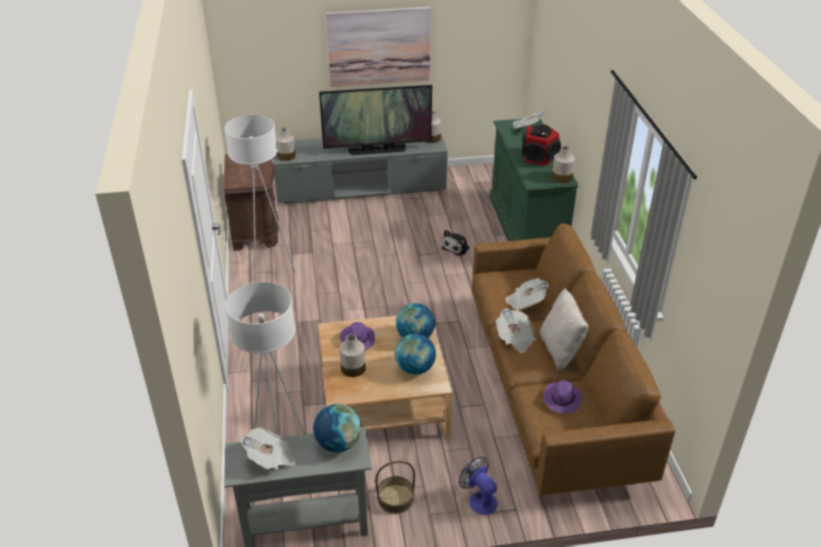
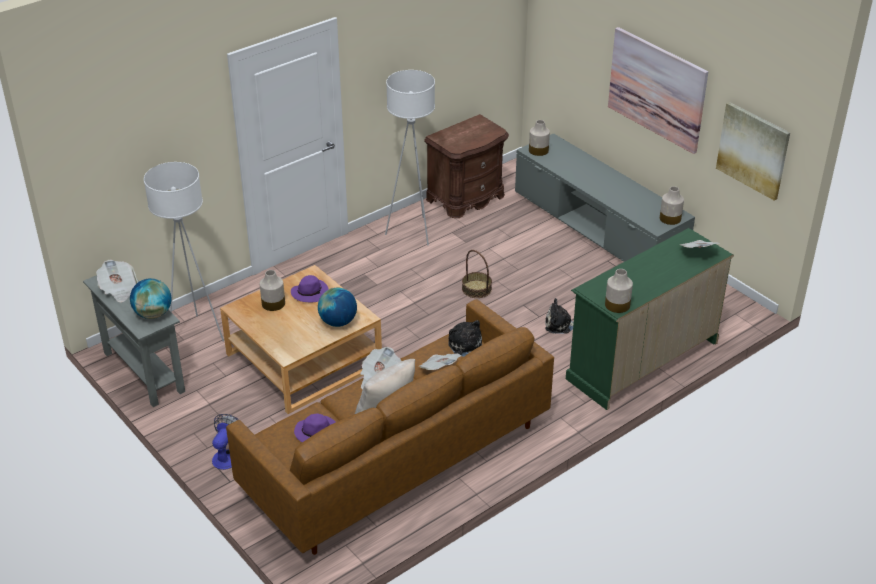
camera: 60 degrees right, 0 degrees up
(377, 150) = (607, 194): television -> none
(395, 498) = (199, 408): basket -> basket (476, 289)
(415, 368) = (297, 336): globe -> none
(482, 49) = (753, 150): none -> picture
(507, 279) = (466, 347): none -> plush toy
(539, 157) = (642, 278): speaker -> none

